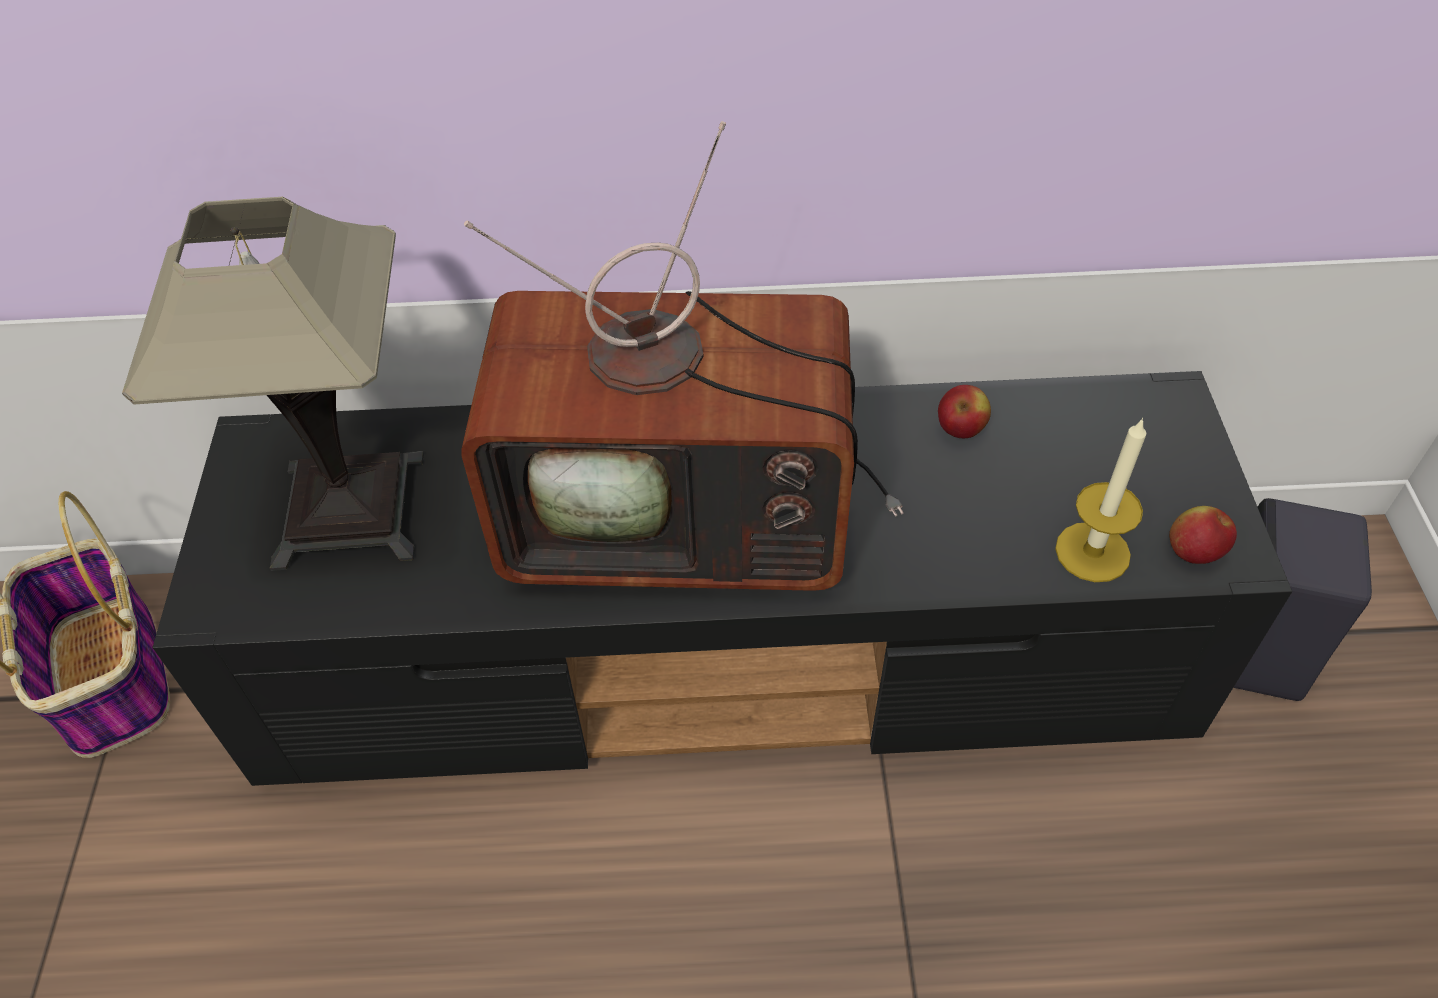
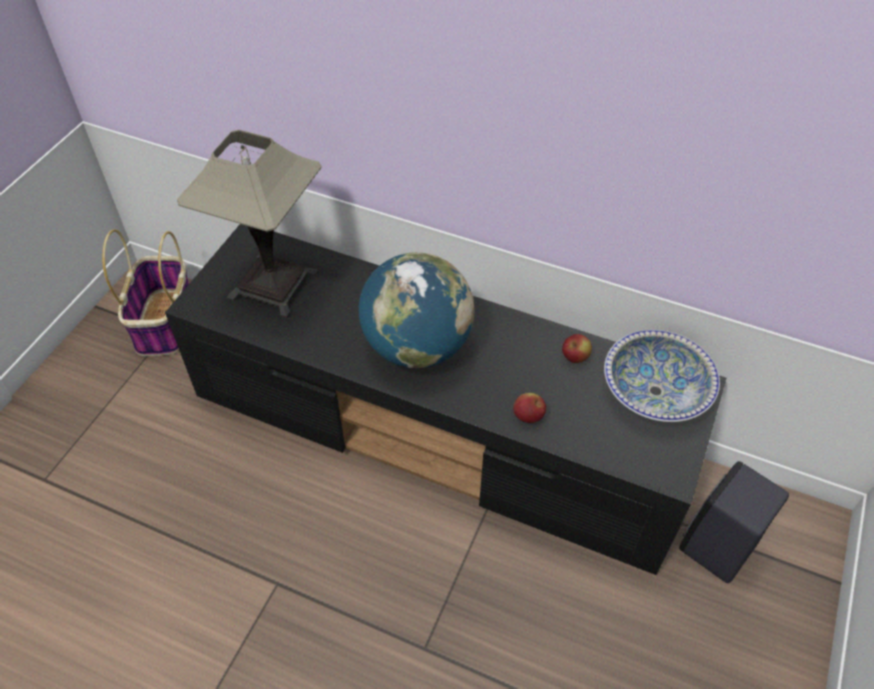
camera: 25 degrees right, 0 degrees up
(688, 515) = (417, 346): television -> globe
(1092, 552) = (600, 442): candle -> none
(1116, 434) = (655, 391): none -> bowl
(1194, 552) = (652, 464): apple -> apple (528, 416)

